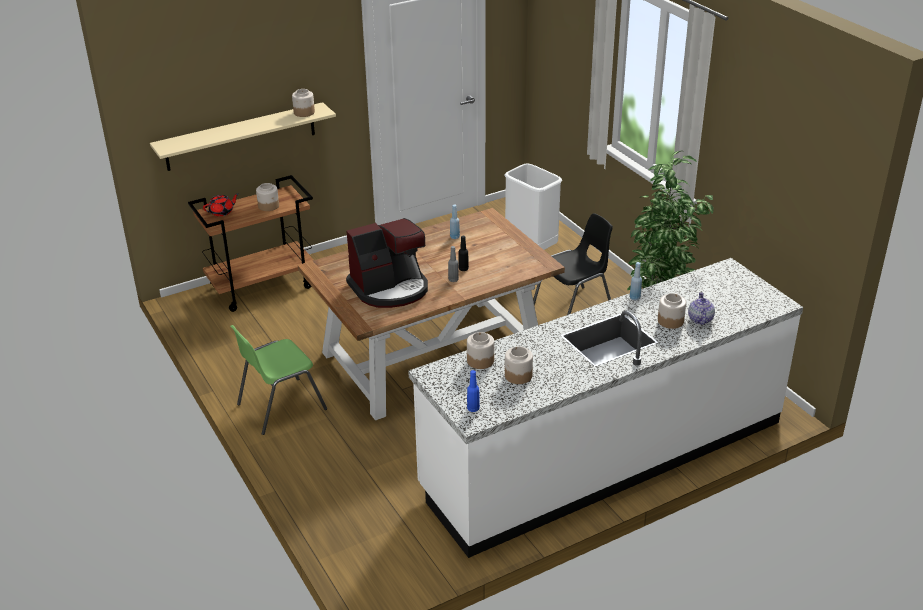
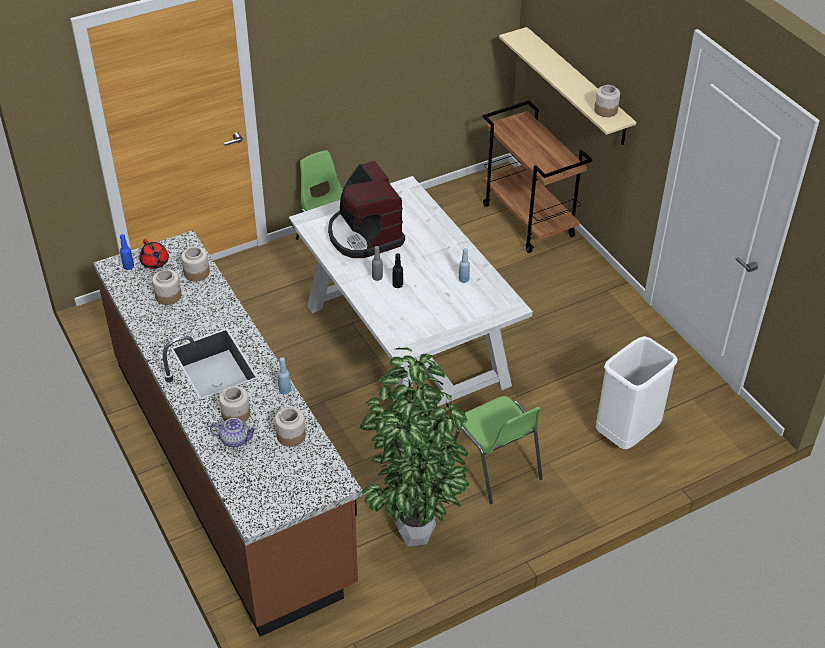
camera: 90 degrees right, 10 degrees up
(222, 212) = (525, 127): red teapot -> red teapot (155, 262)
(269, 206) = (539, 155): jar -> jar (291, 436)
(433, 355) = (407, 345): brown dining table -> white dining table
(574, 308) = (495, 467): black chair -> green chair
(603, 455) = (231, 468): white counter -> brown counter

